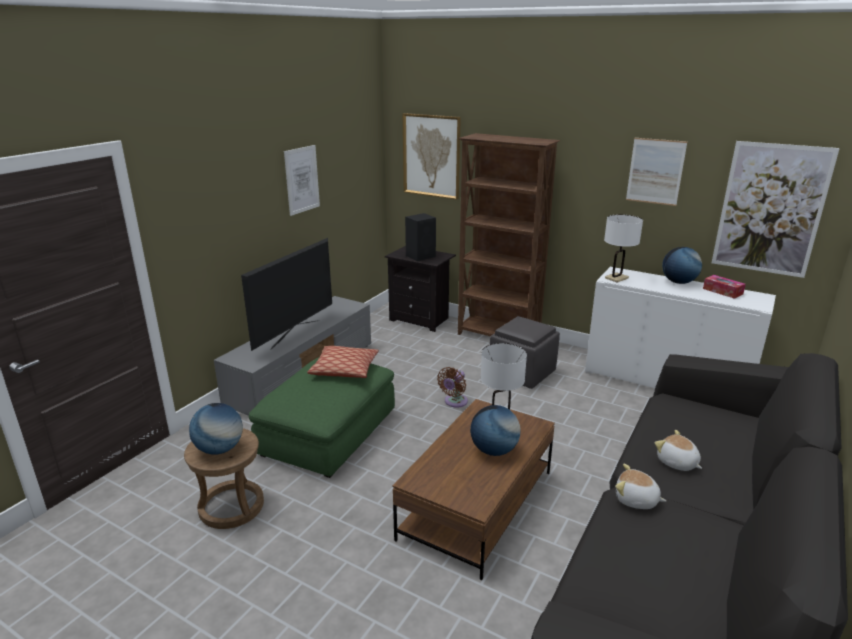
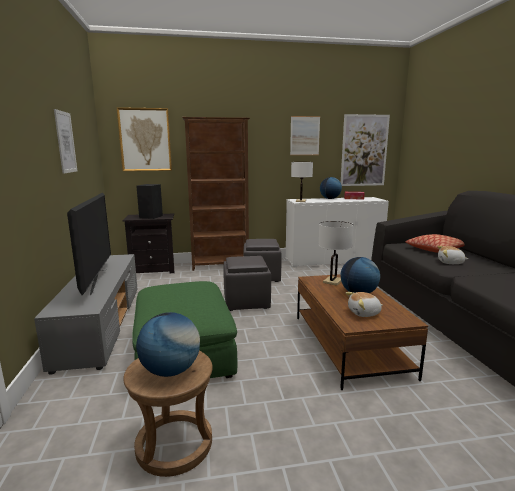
camera: 40 degrees left, 10 degrees down
(344, 370) = (184, 287): pillow -> pillow (435, 249)
(454, 402) = (247, 301): brown fan -> grey ottoman
(636, 500) = (475, 279): plush toy -> plush toy (364, 313)

